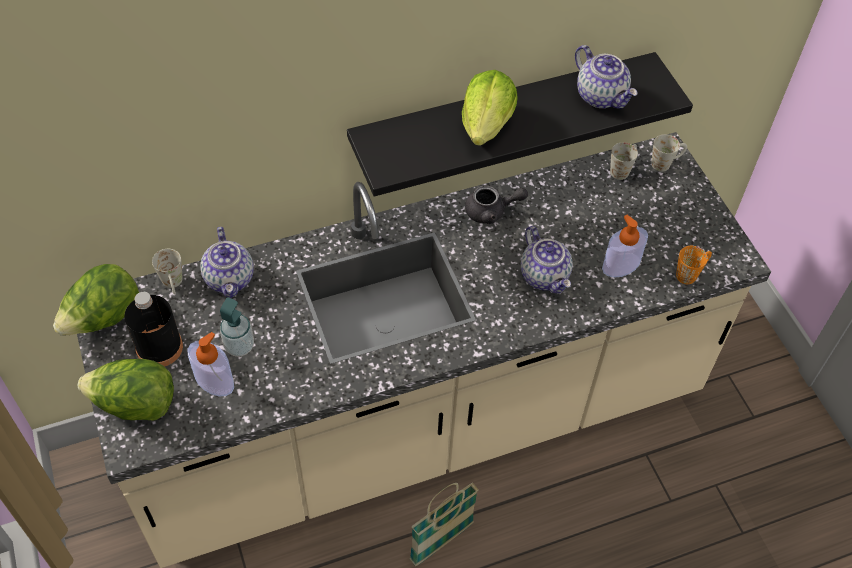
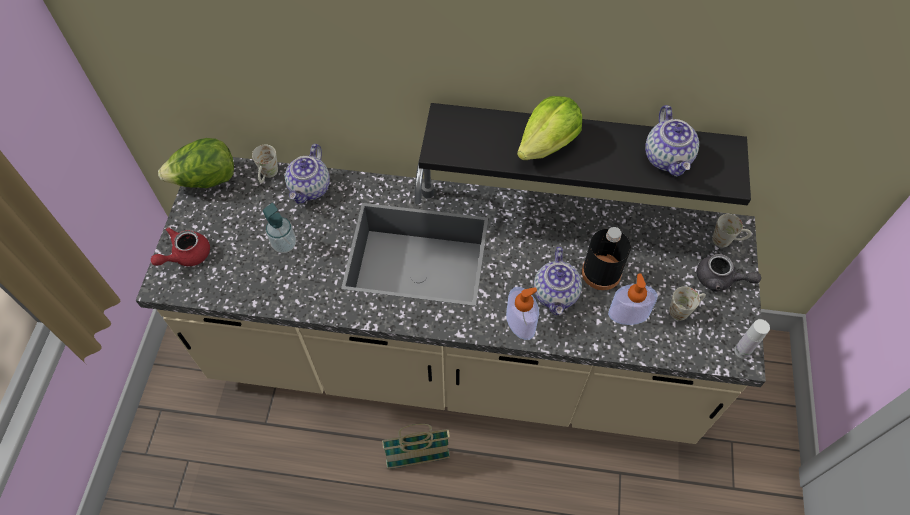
camera: 30 degrees right, 5 degrees up
(135, 404) = (186, 255): lettuce -> red teapot
(159, 348) = (229, 219): black bottle -> black bottle (601, 272)
(214, 380) = (250, 263): soap dispenser -> soap dispenser (520, 322)
(491, 211) = (545, 220): grey teapot -> grey teapot (720, 279)
(622, 169) = (683, 229): white mug -> white mug (684, 309)
(691, 273) = (687, 349): orange mug -> none
(737, 254) = (742, 351): none -> white bottle

